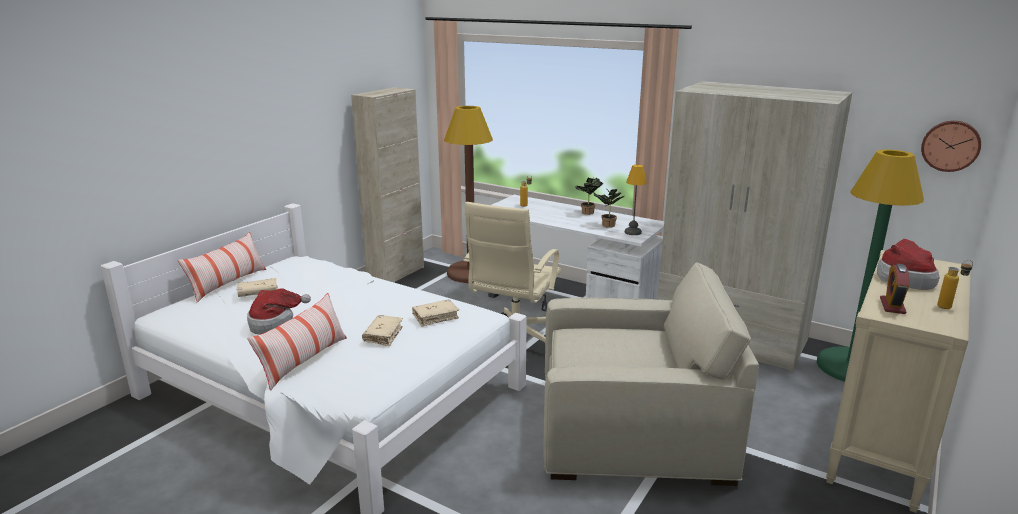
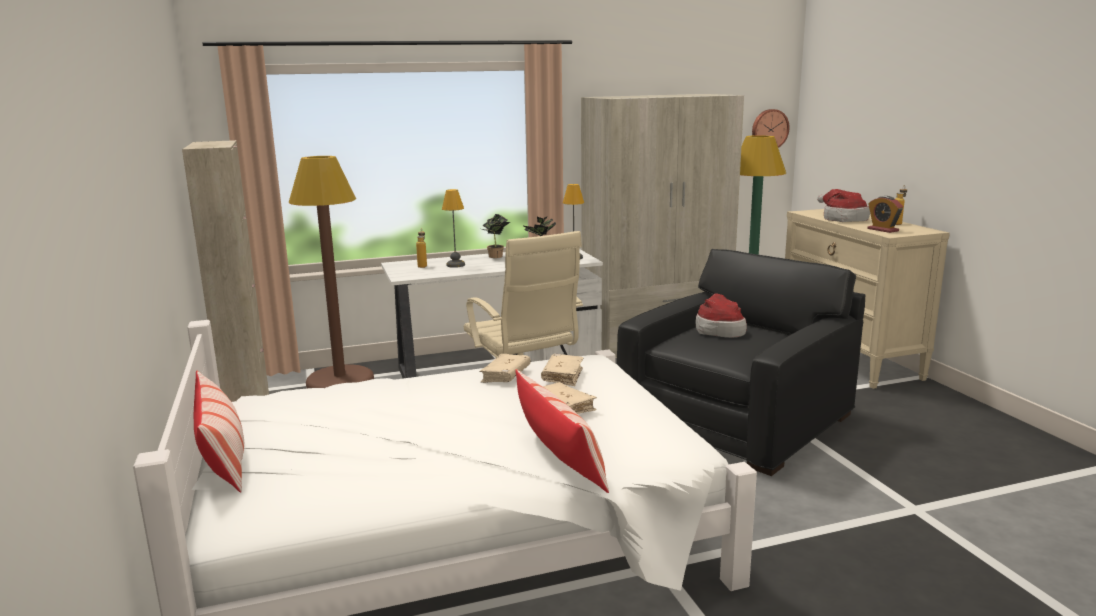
camera: 50 degrees left, 5 degrees down
(258, 293) = (308, 444): beige book -> beige book (505, 375)
(274, 322) = (426, 452): hat -> hat (719, 330)
(544, 211) = (456, 265): none -> table lamp
(634, 428) = (736, 418): beige armchair -> black armchair

